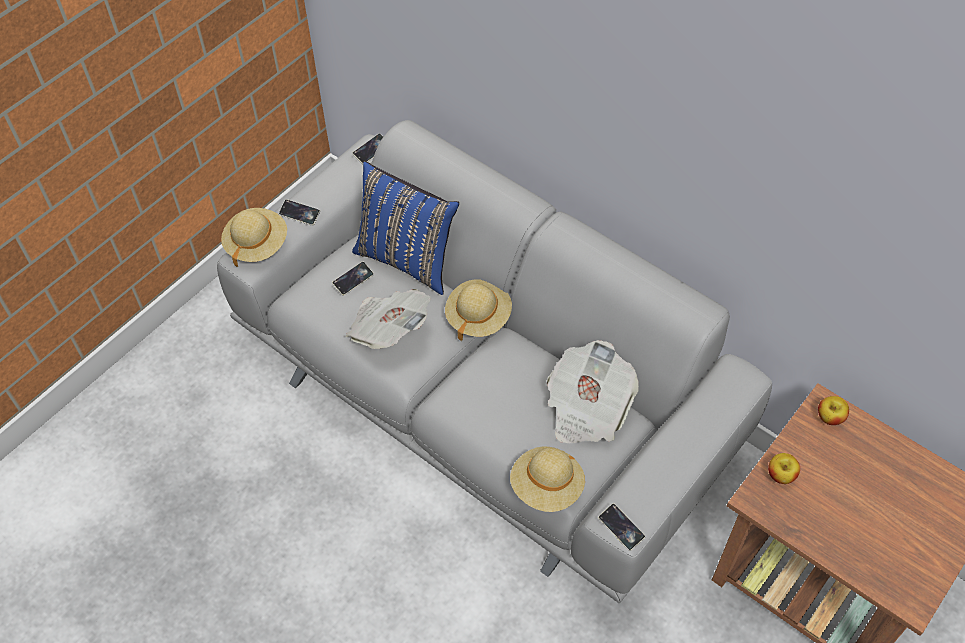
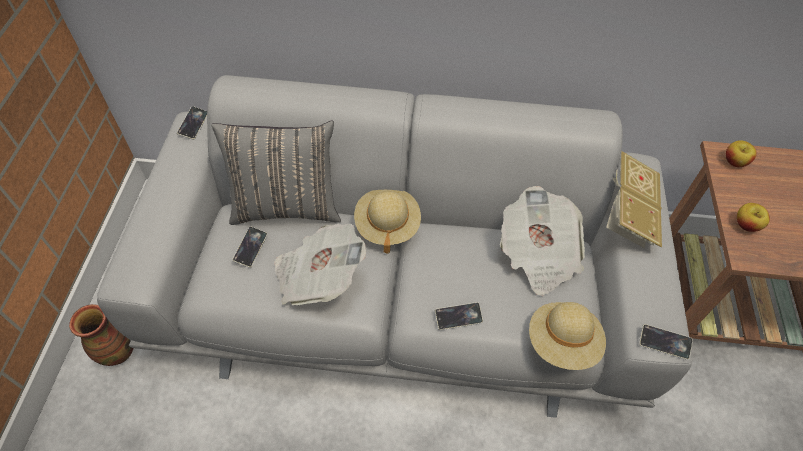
camera: 35 degrees left, 0 degrees up
(225, 319) = (117, 351): none -> vase
(257, 244) = (132, 260): beige hat -> none
(299, 214) = (159, 210): phone -> phone (458, 317)
(408, 259) = (286, 206): blue pillow -> grey pillow
(689, 412) = (627, 214): none -> book

